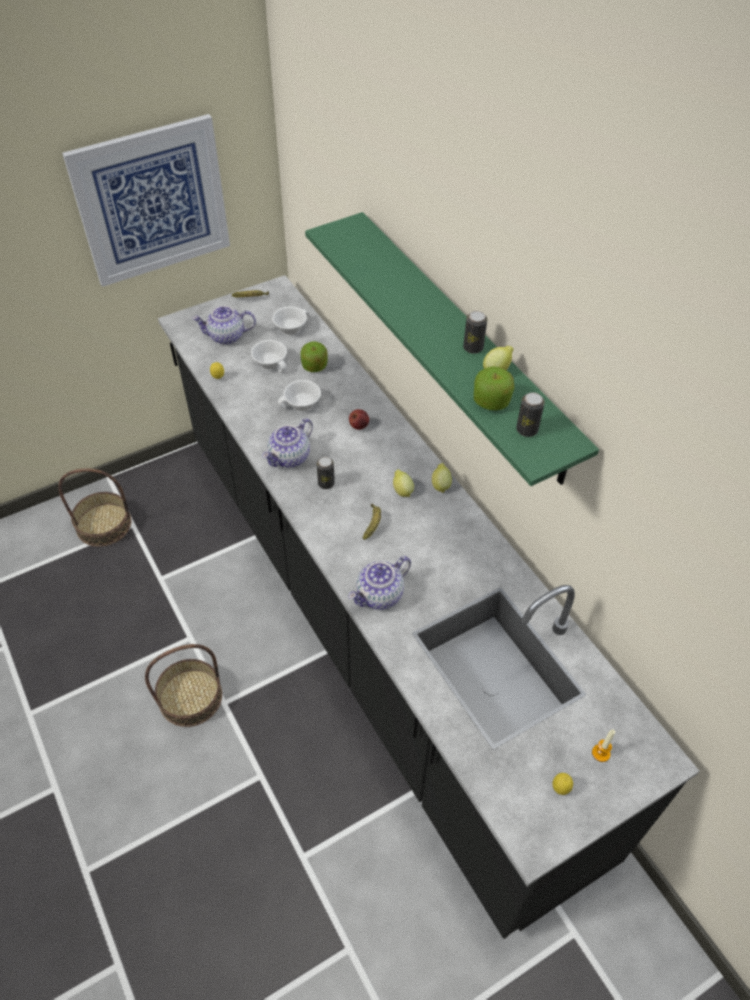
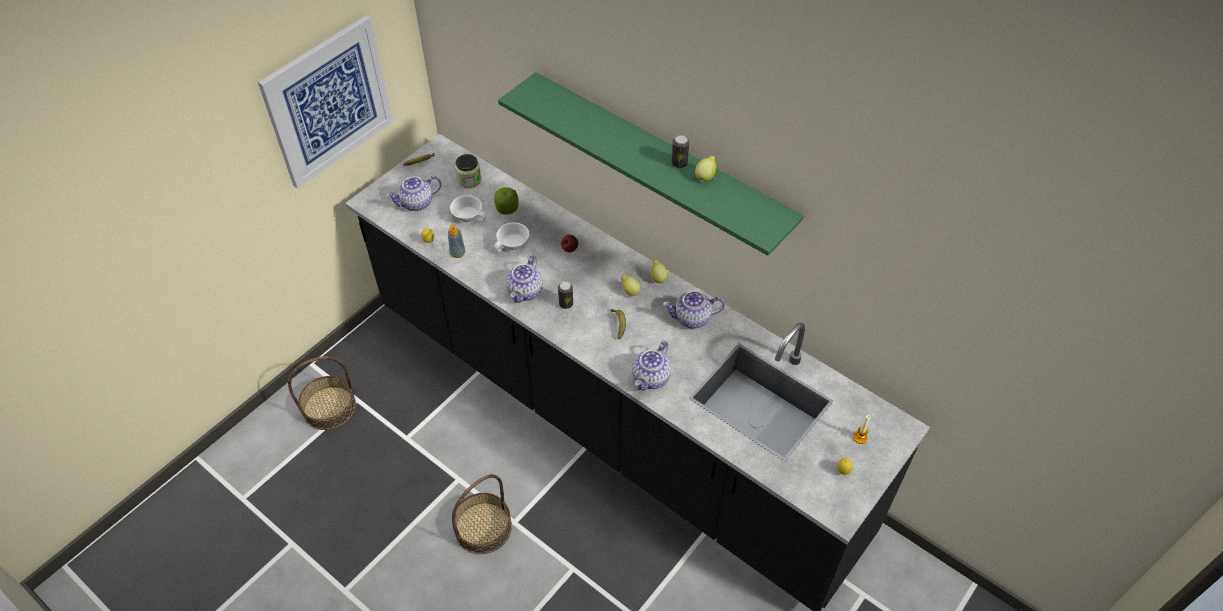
camera: 20 degrees left, 0 degrees up
(240, 398) = (457, 253): none -> soap dispenser
(290, 327) = (469, 180): white cup -> jar
(458, 542) = (692, 319): none -> teapot
(491, 401) = (712, 201): apple -> none
(527, 430) = (748, 215): can -> none

